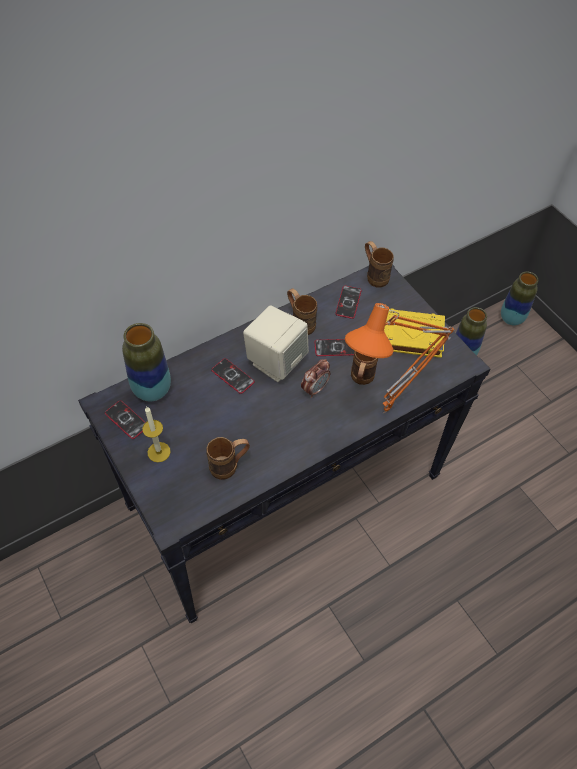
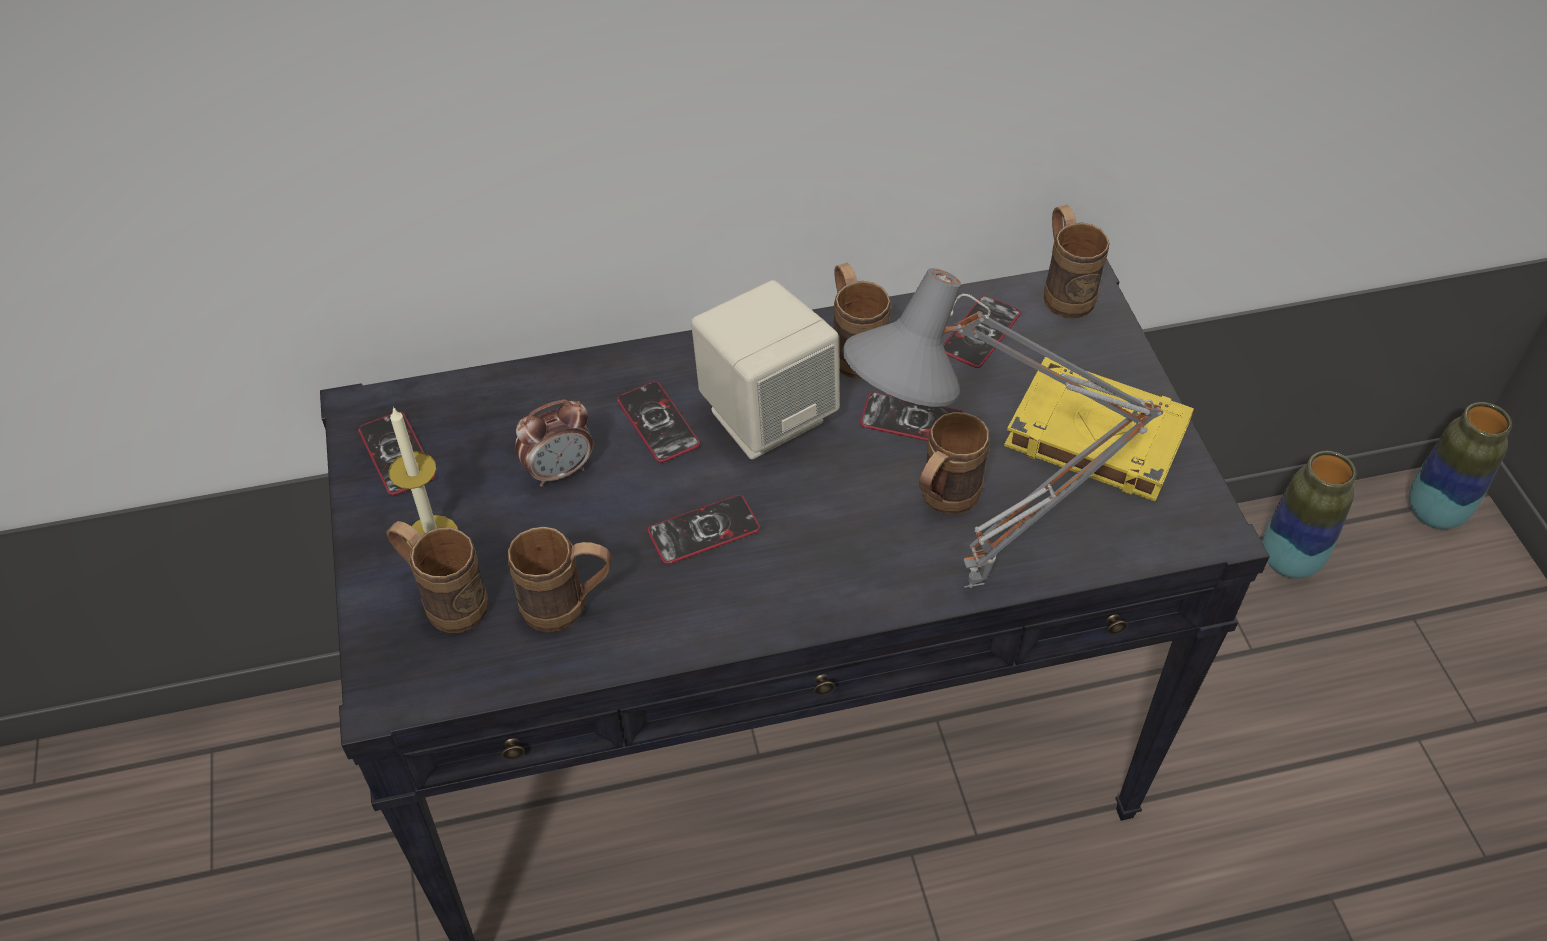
camera: 20 degrees right, 5 degrees down
(152, 390) = (477, 408): vase -> none
(176, 478) = (445, 600): none -> brown mug
(271, 418) = (704, 531): none -> phone
(315, 389) = (828, 495): alarm clock -> alarm clock (559, 471)
(388, 414) = (976, 593): orange table lamp -> grey table lamp

